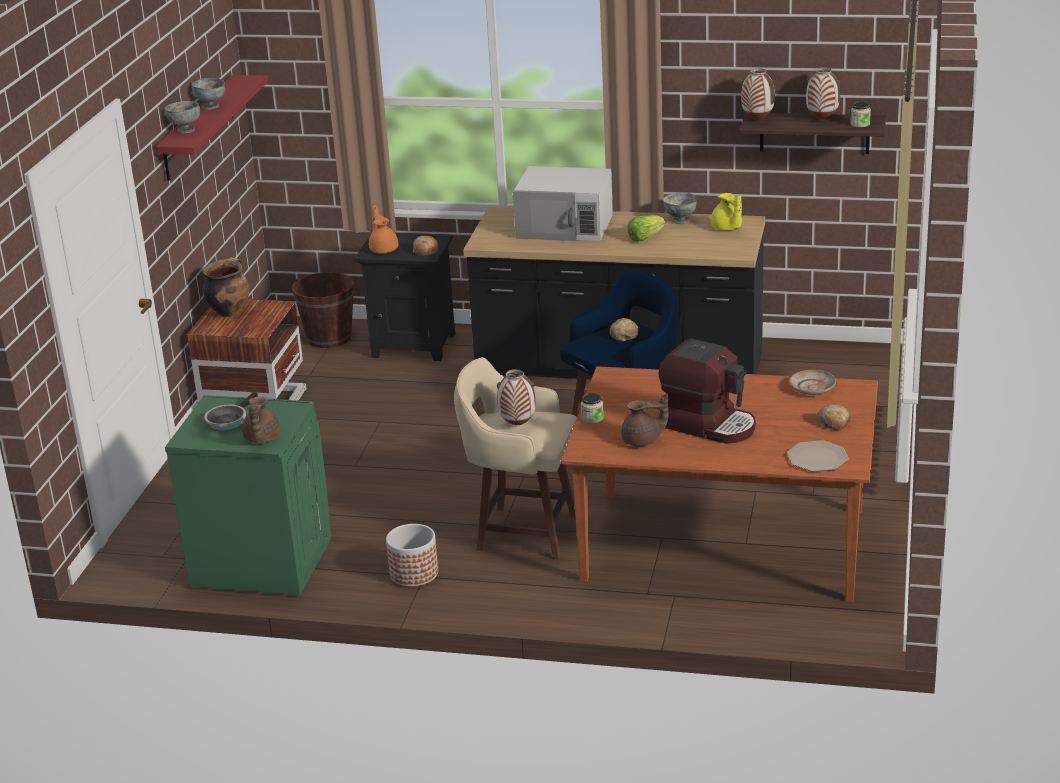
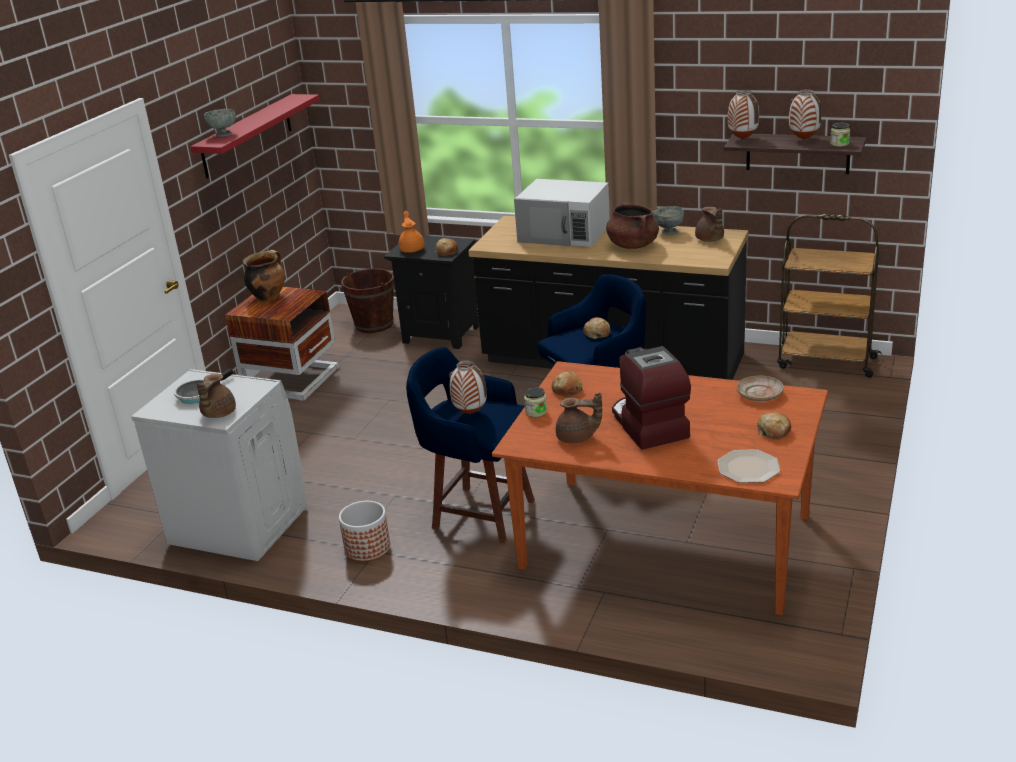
camera: 10 degrees right, 0 degrees up
(211, 107) = (257, 117): grey bowl -> none
(261, 563) = (238, 526): green washing machine -> white washing machine
(522, 532) = (479, 513): beige stool -> blue stool
(617, 395) = (567, 390): none -> bread
(645, 237) = (632, 245): lettuce -> brown cooking pot
(709, 425) = (648, 425): coffee machine -> coffee machine turned 150 degrees counterclockwise
(727, 228) = (710, 240): yellow teapot -> brown teapot
(851, 355) = (825, 362): none -> brown cart

